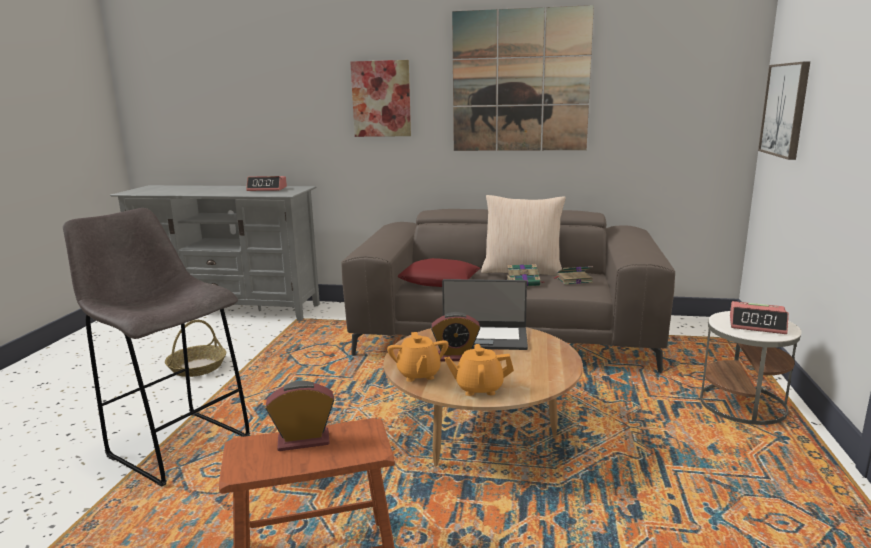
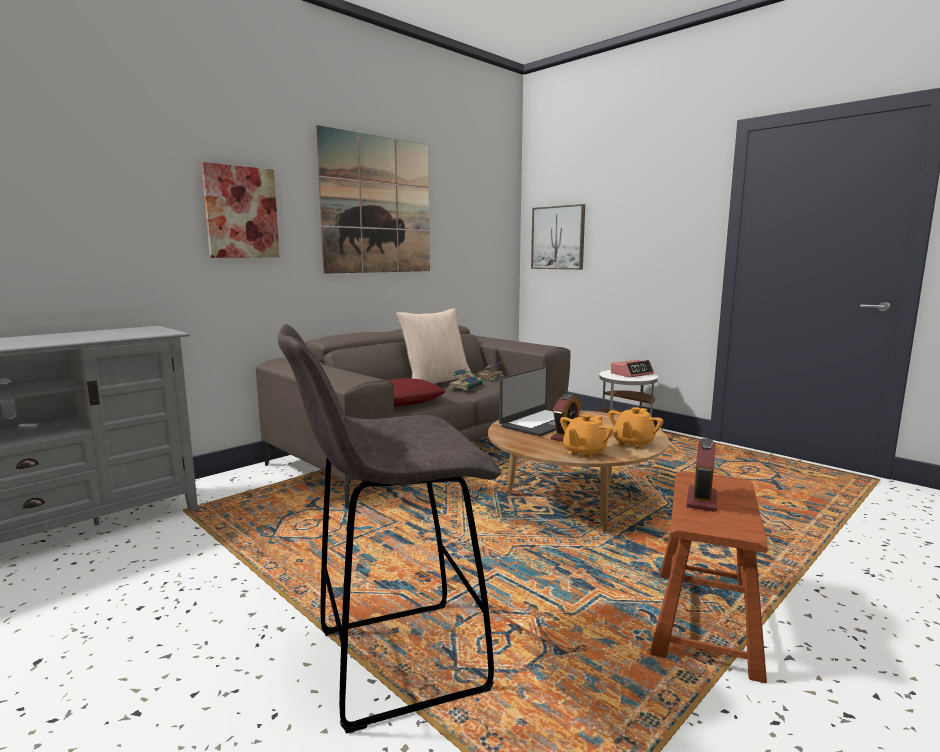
camera: 55 degrees left, 5 degrees down
(197, 367) = (184, 604): basket -> none
(267, 189) = (102, 333): alarm clock -> none
(418, 374) = (584, 452): orange teapot -> orange teapot turned 105 degrees clockwise

